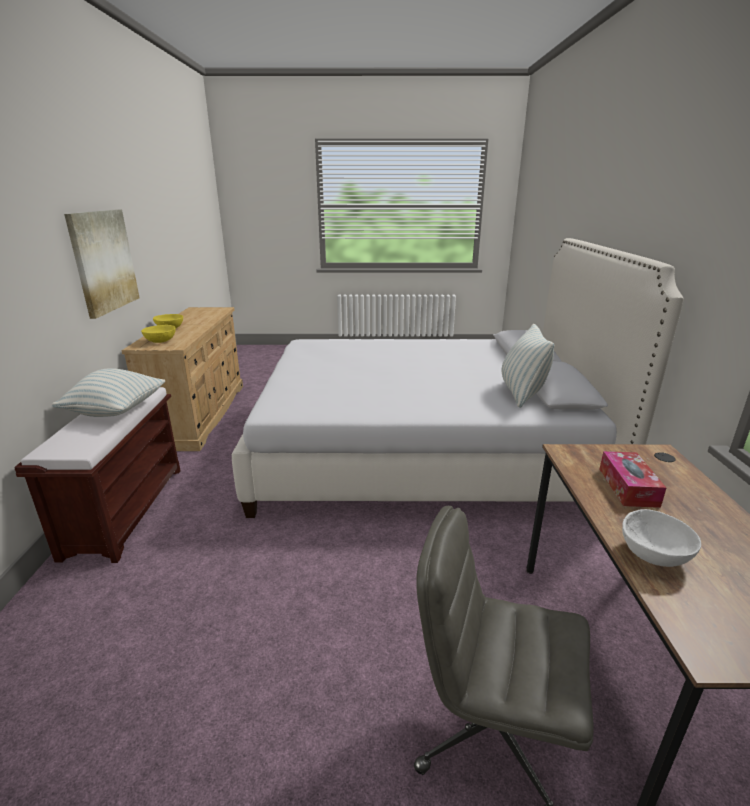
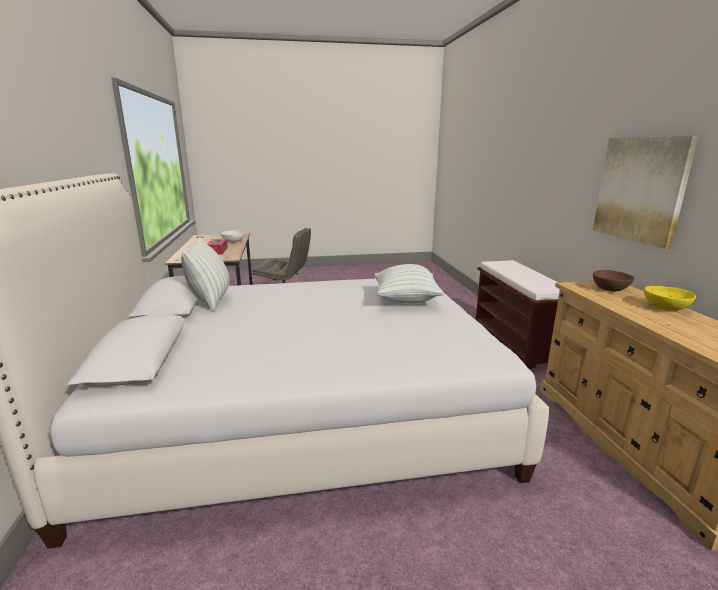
camera: 170 degrees right, 5 degrees down
(116, 411) = (525, 277): pillow -> pillow (406, 300)
(161, 341) = (609, 290): yellow bowl -> brown bowl

